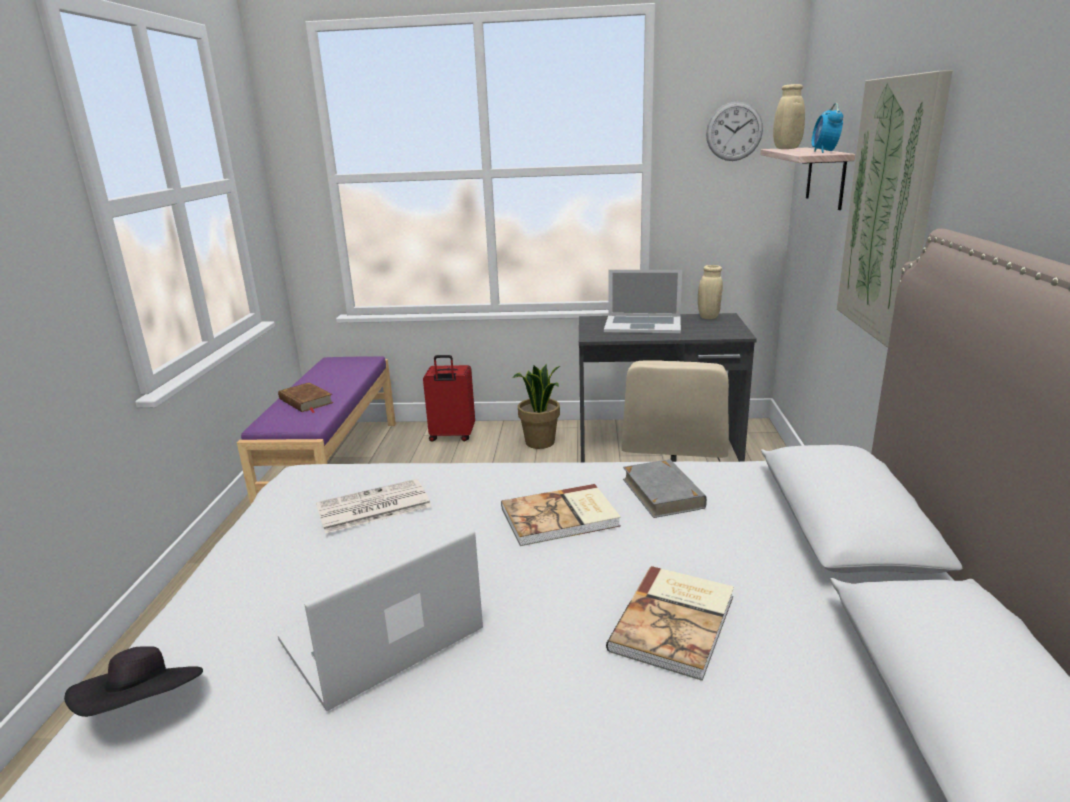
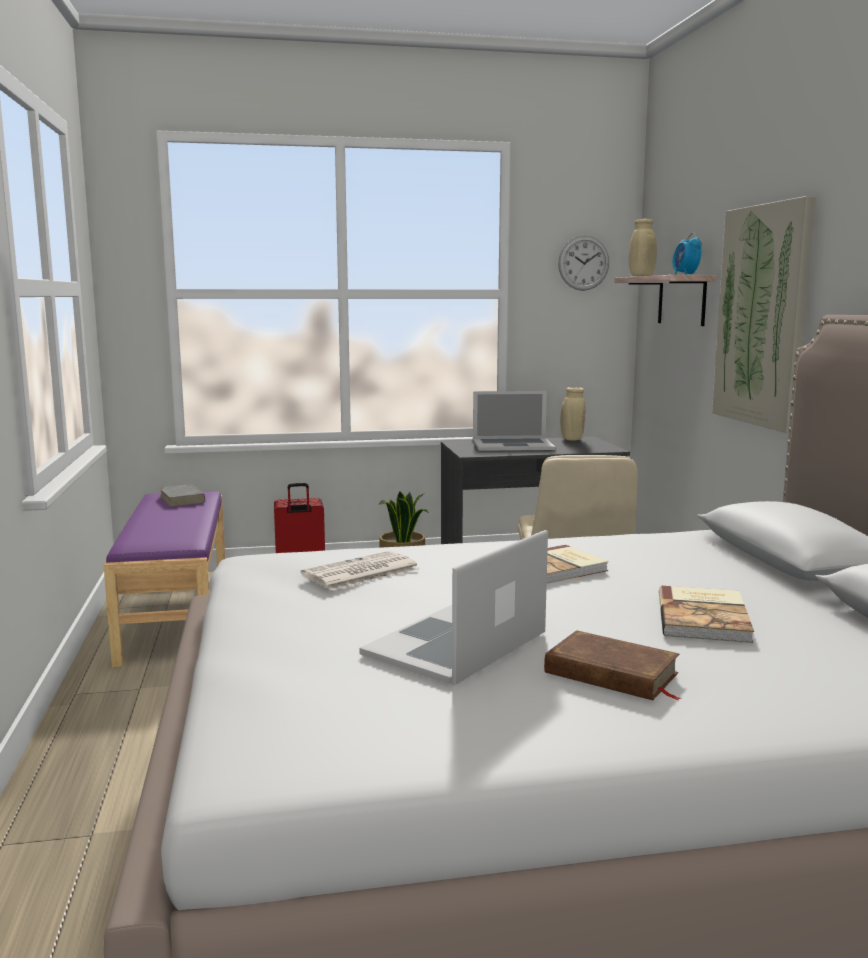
camera: 15 degrees left, 10 degrees down
(145, 708) = (274, 700): black hat -> none
(306, 401) = (162, 527): brown book -> brown book (611, 674)
(663, 493) = (626, 551): grey book -> grey book (182, 499)

